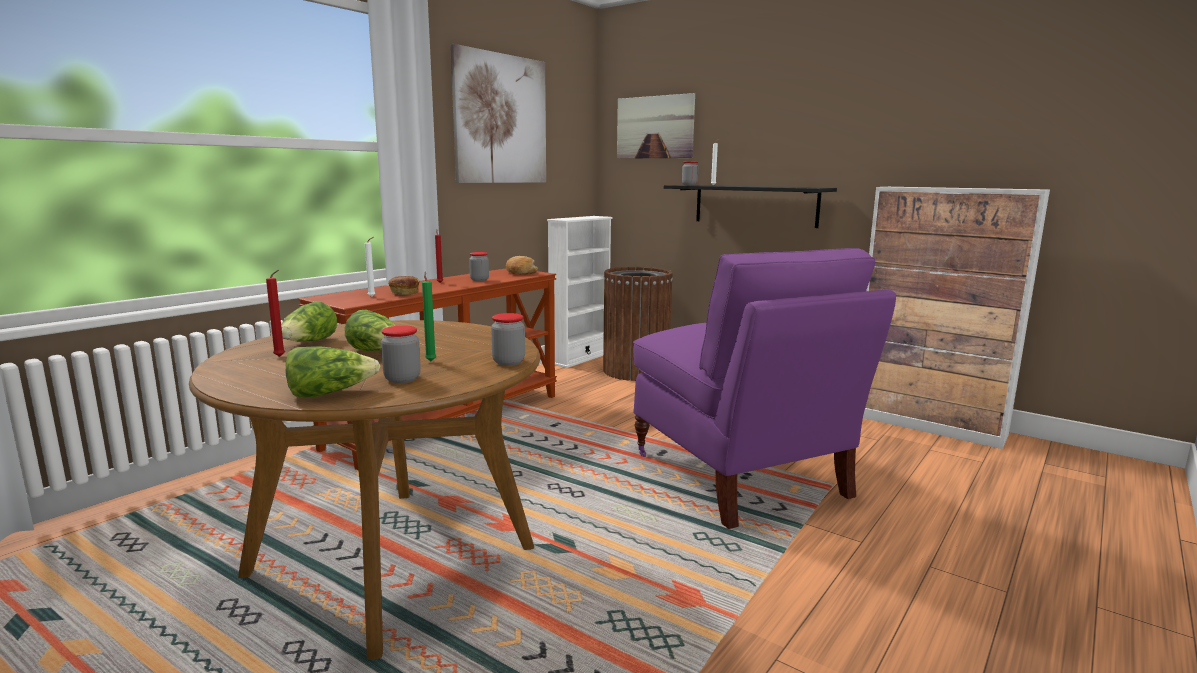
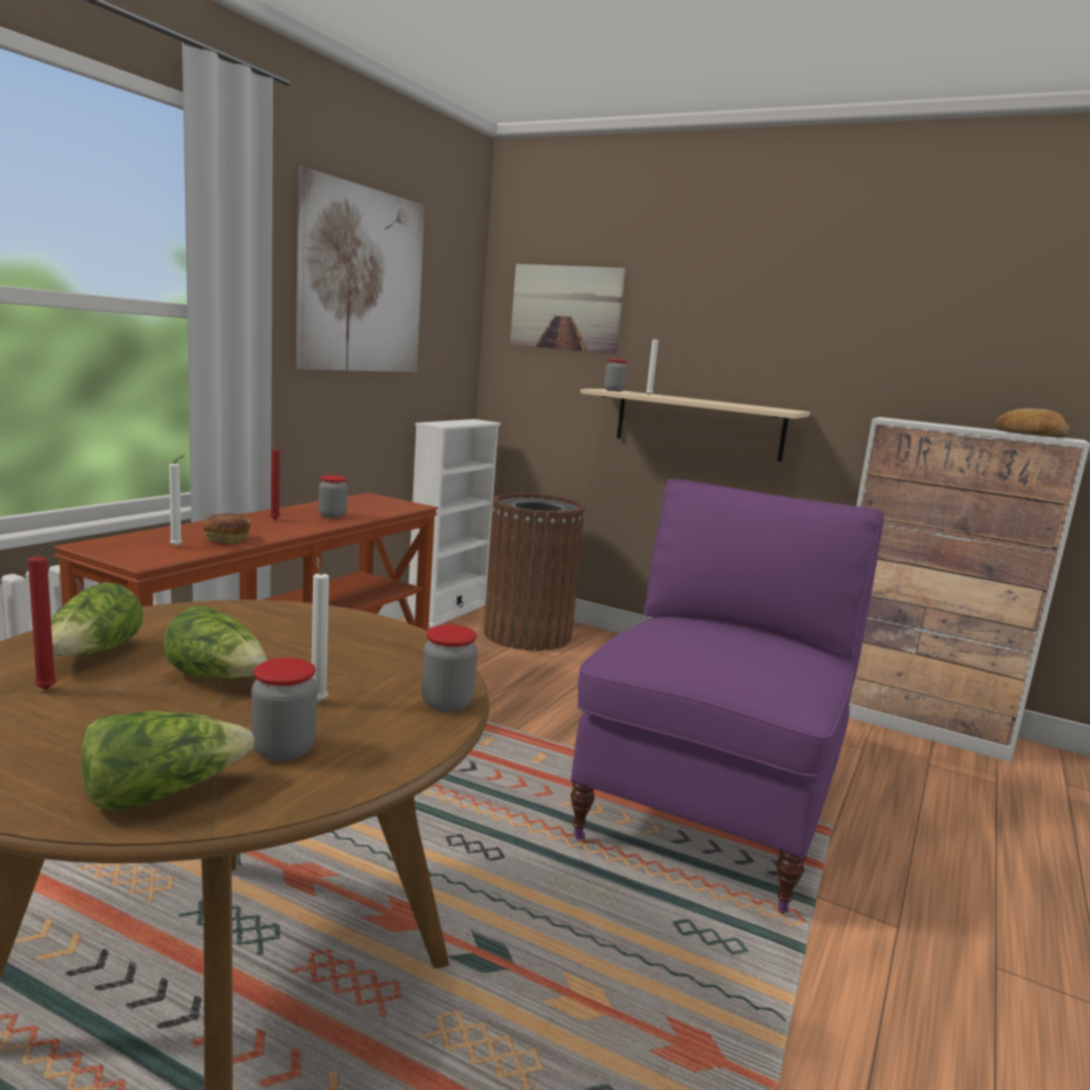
camera: 10 degrees left, 0 degrees up
(430, 361) = (318, 700): green candle -> white candle
(520, 272) = (386, 503): bread -> bread (1030, 434)
(740, 476) = (709, 814): purple chair -> purple chair turned 120 degrees counterclockwise
(755, 205) = (698, 424): black shelf -> beige shelf

